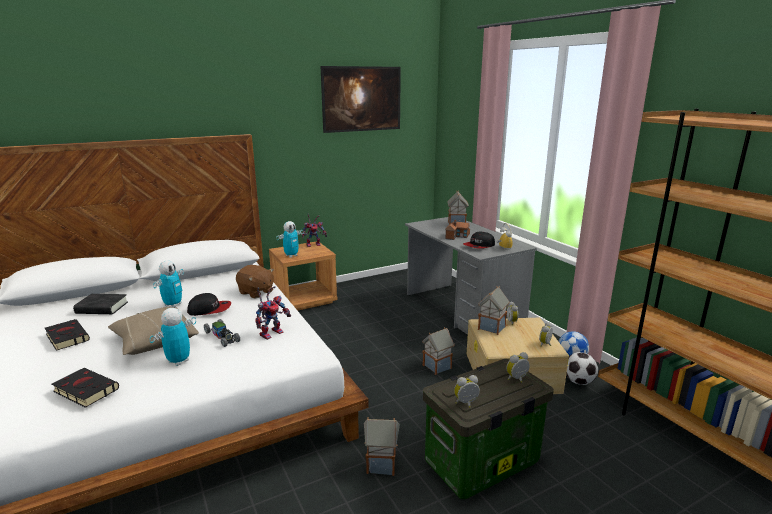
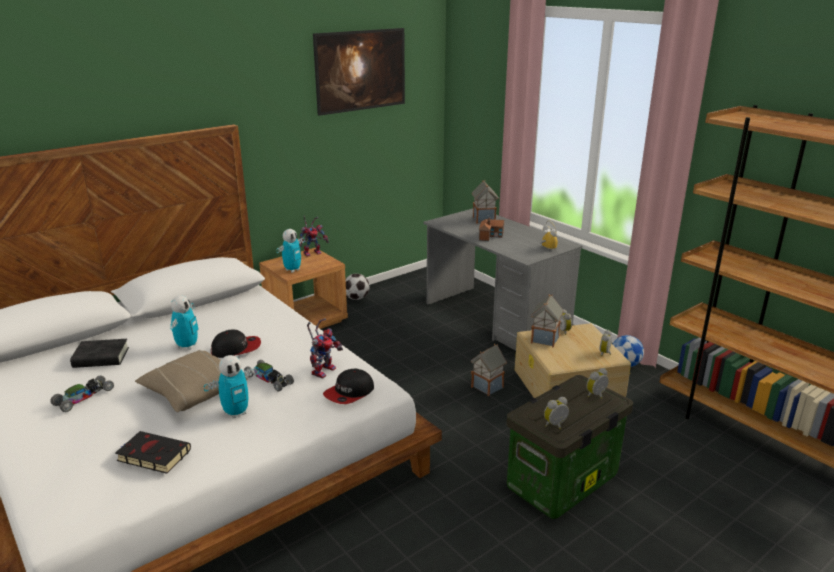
camera: 10 degrees left, 5 degrees up
(67, 337) = (84, 397): black book -> toy car
(178, 361) = (236, 413): toy robot -> toy robot turned 150 degrees counterclockwise
(256, 292) = (278, 322): brown plush toy -> none
(382, 464) = (463, 495): toy house -> none
(479, 246) = (520, 247): cap -> cap (349, 393)
(578, 382) = (637, 389): football -> football (356, 298)

